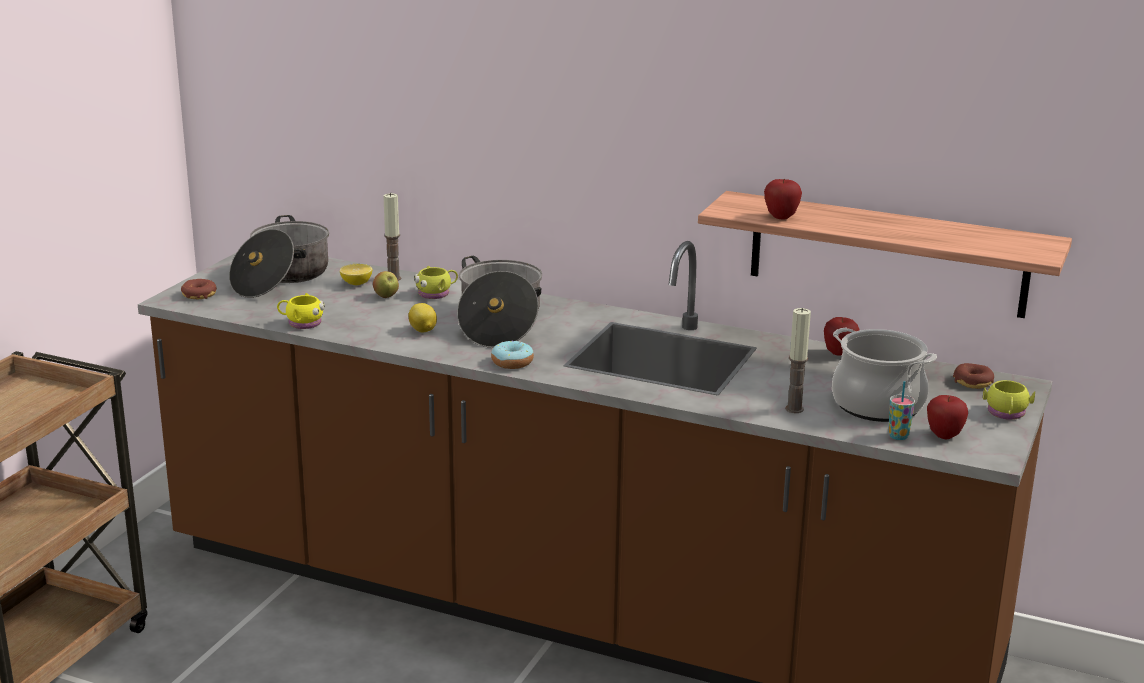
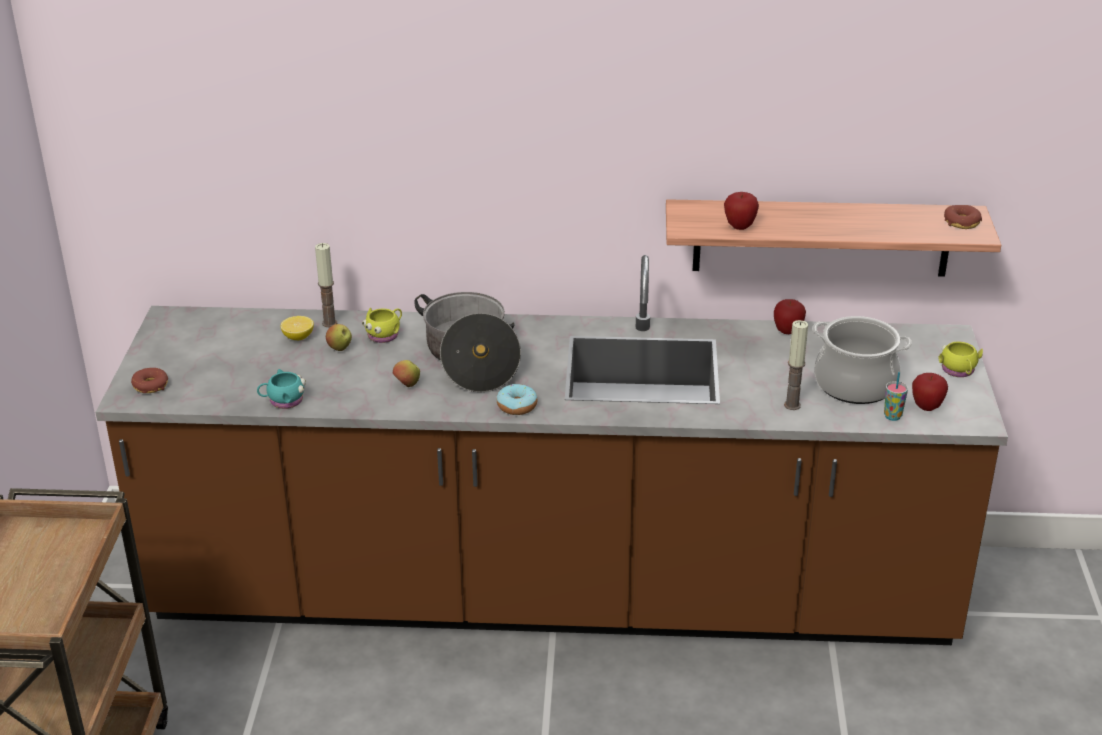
camera: 20 degrees left, 10 degrees up
(281, 278) = (218, 346): cooking pot -> none
(301, 323) = (283, 401): yellow mug -> turquoise mug
(423, 331) = (407, 385): lemon -> apple
(973, 382) = (912, 341): donut -> donut (961, 222)

